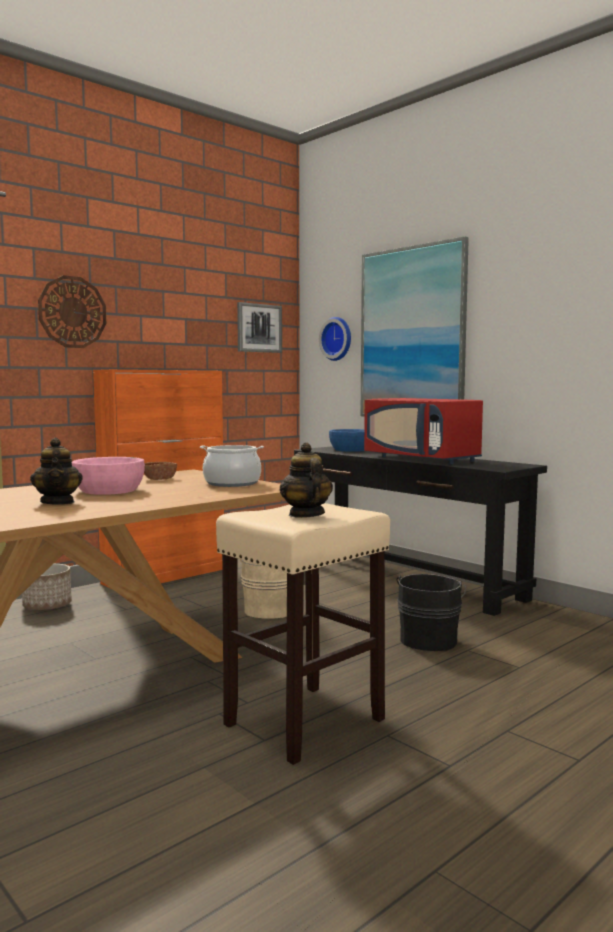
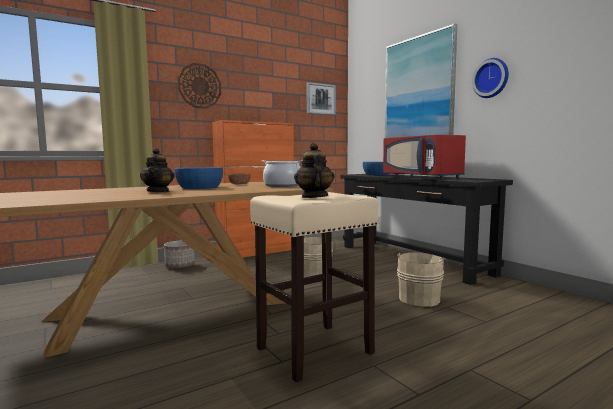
camera: 10 degrees right, 0 degrees up
(109, 490) = (199, 187): pink bowl -> blue bowl
(338, 339) = (370, 104): wall clock -> wall clock (491, 78)
(429, 639) = (420, 298): black bucket -> beige bucket

